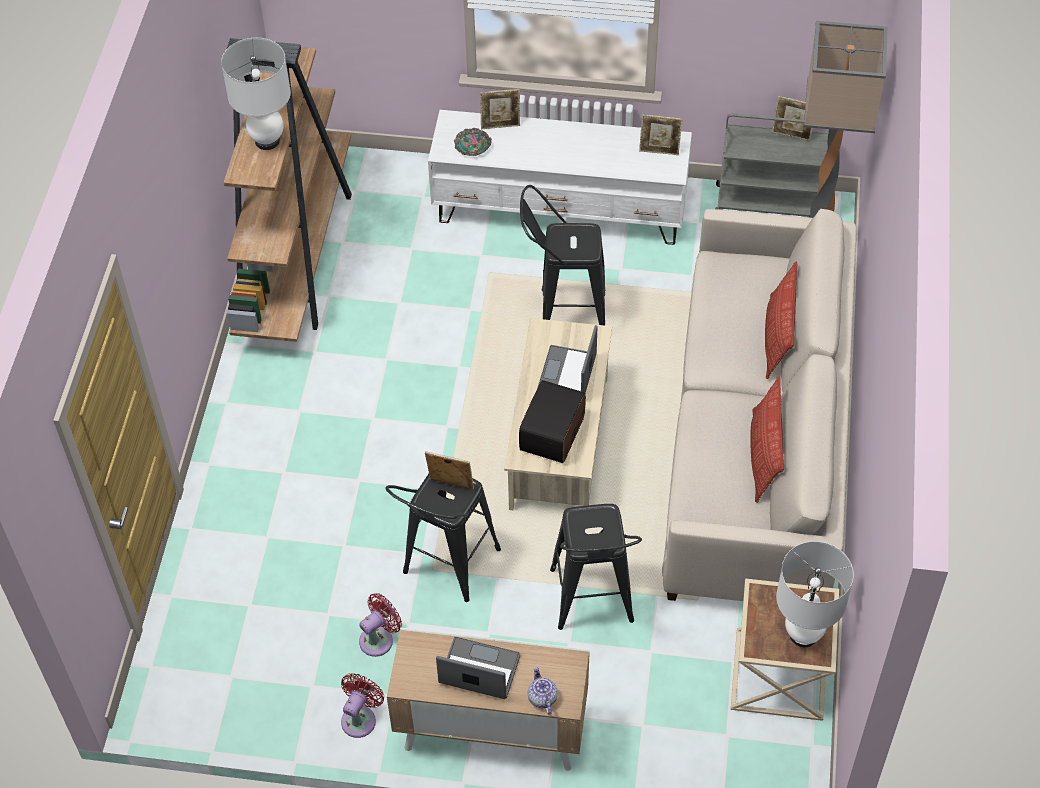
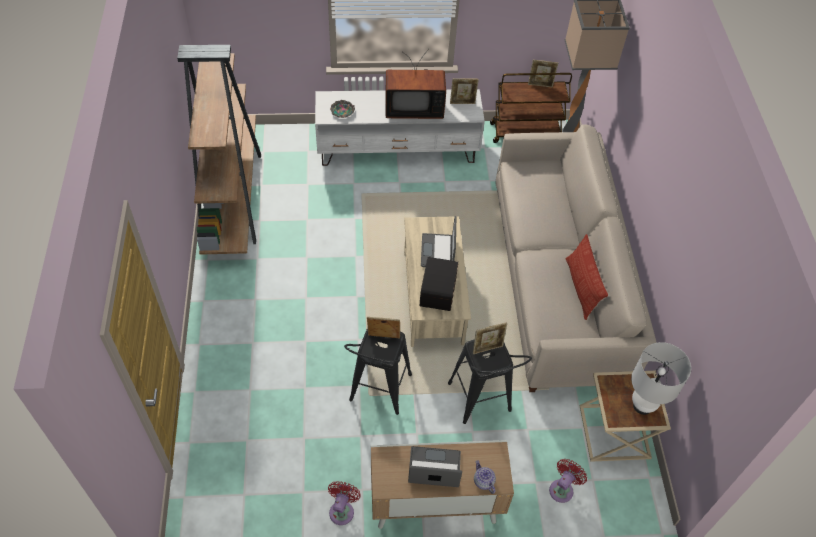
camera: 15 degrees left, 0 degrees up
(267, 141) = (213, 116): white table lamp -> none
(379, 639) = (343, 450): red fan -> red fan (562, 488)
(500, 126) = (357, 97): picture frame -> picture frame (487, 348)
(563, 314) = (415, 214): black stool -> none
(581, 151) = (413, 108): none -> television
(770, 204) = (525, 132): grey cart -> brown cart
(777, 337) = (567, 210): pillow -> none

